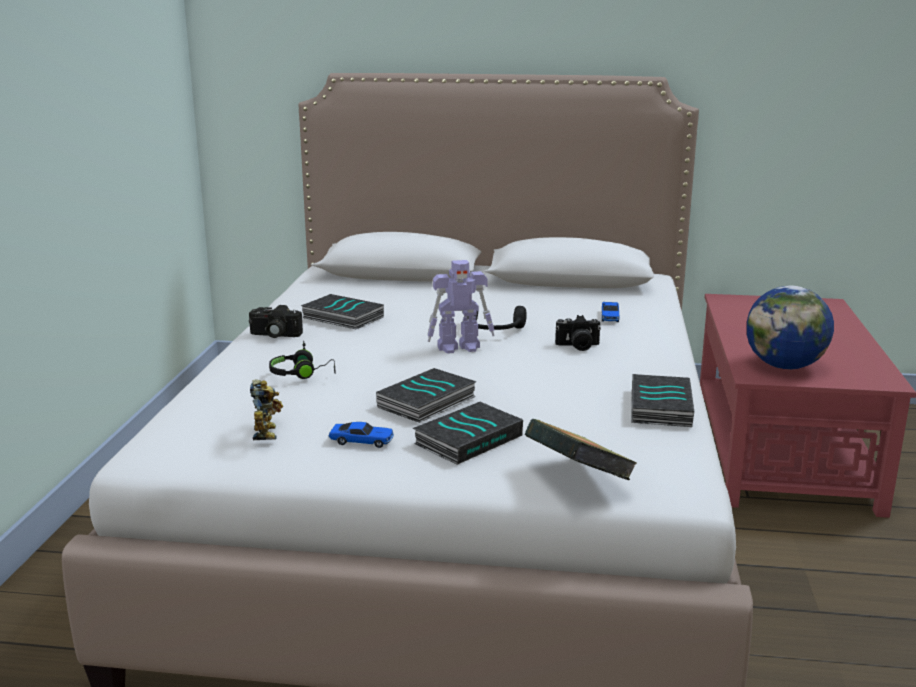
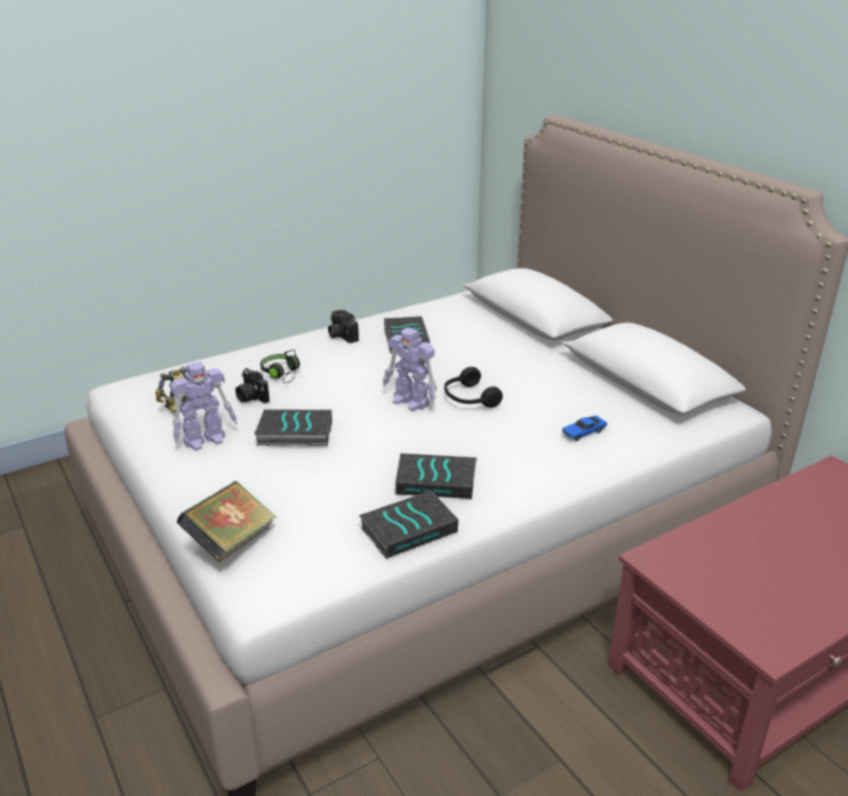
camera: 50 degrees right, 10 degrees up
(362, 441) = (206, 440): toy car -> toy robot
(468, 439) = (252, 474): book -> book (437, 481)
(578, 346) = (488, 445): camera -> camera (251, 397)
(784, 366) = (706, 569): globe -> none

